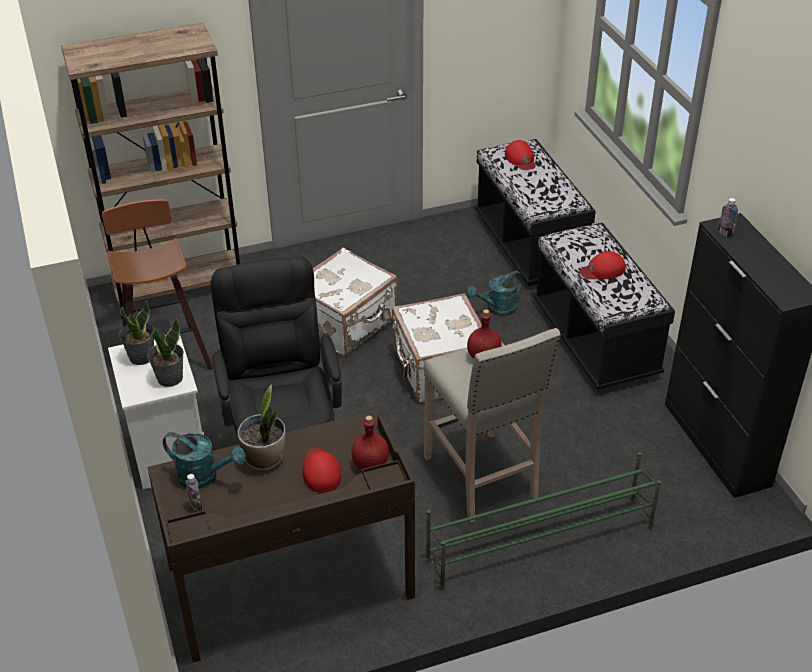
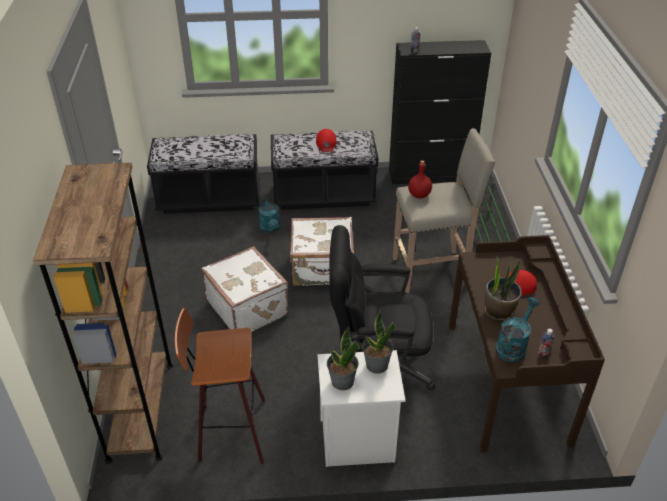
camera: 75 degrees left, 0 degrees up
(371, 463) = (511, 261): red bottle -> none
(520, 159) = (179, 147): red cap -> none

